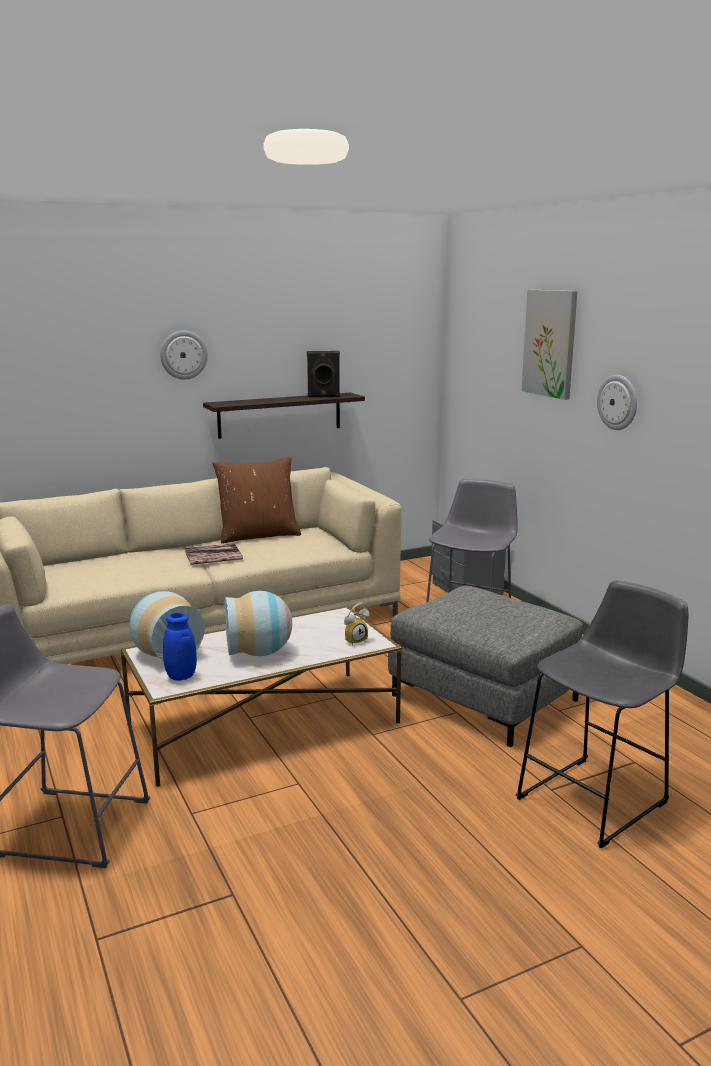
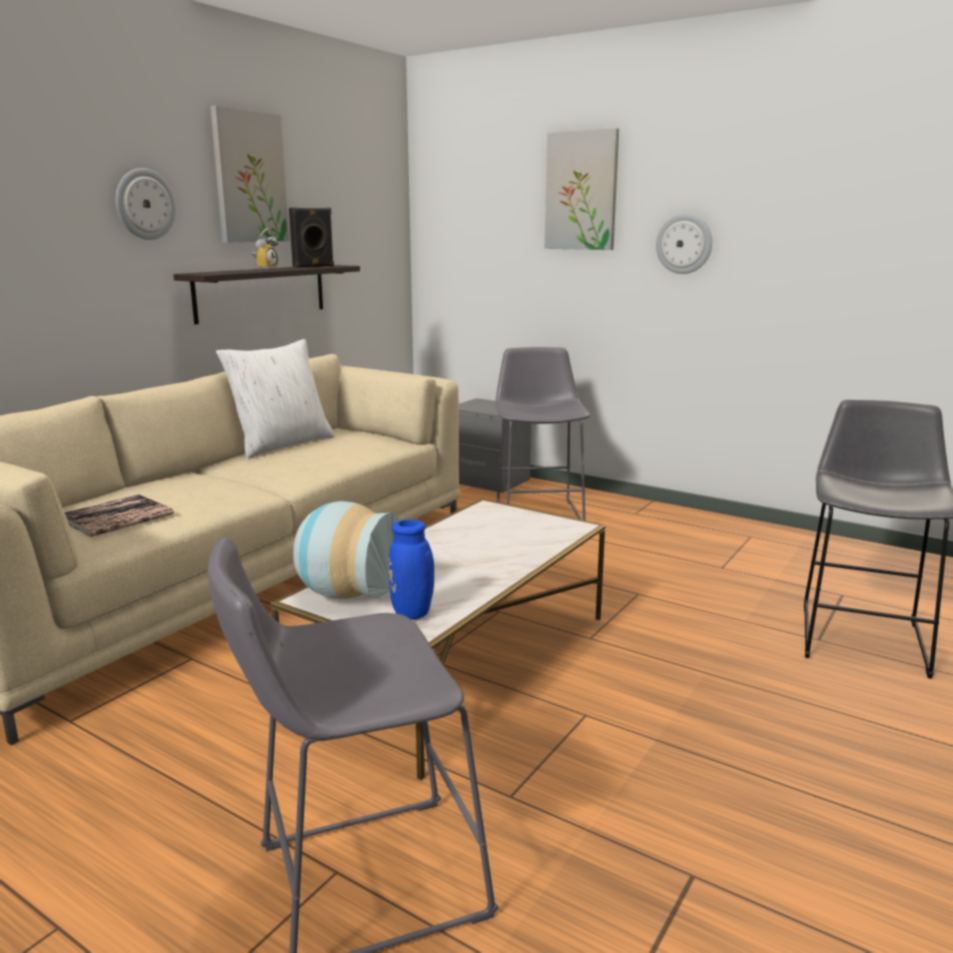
camera: 30 degrees left, 0 degrees up
(213, 555) = (260, 471): book -> book (117, 517)
(258, 535) = (282, 444): brown pillow -> white pillow
(259, 653) = (464, 564): vase -> none
(274, 329) = (249, 177): none -> picture
(355, 640) = (548, 529): alarm clock -> alarm clock (265, 269)
(485, 697) = (644, 573): grey ottoman -> none

